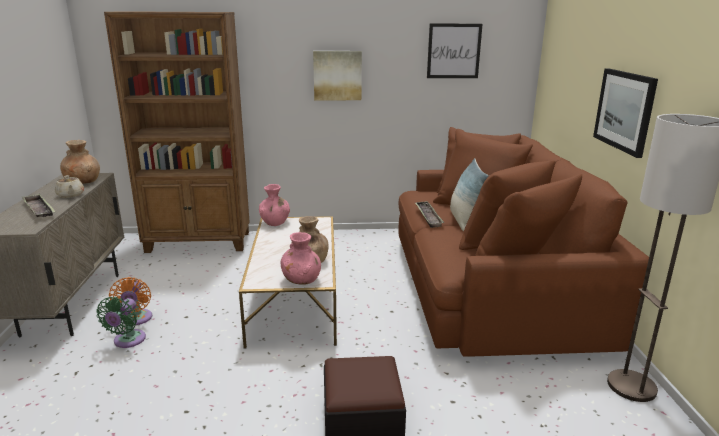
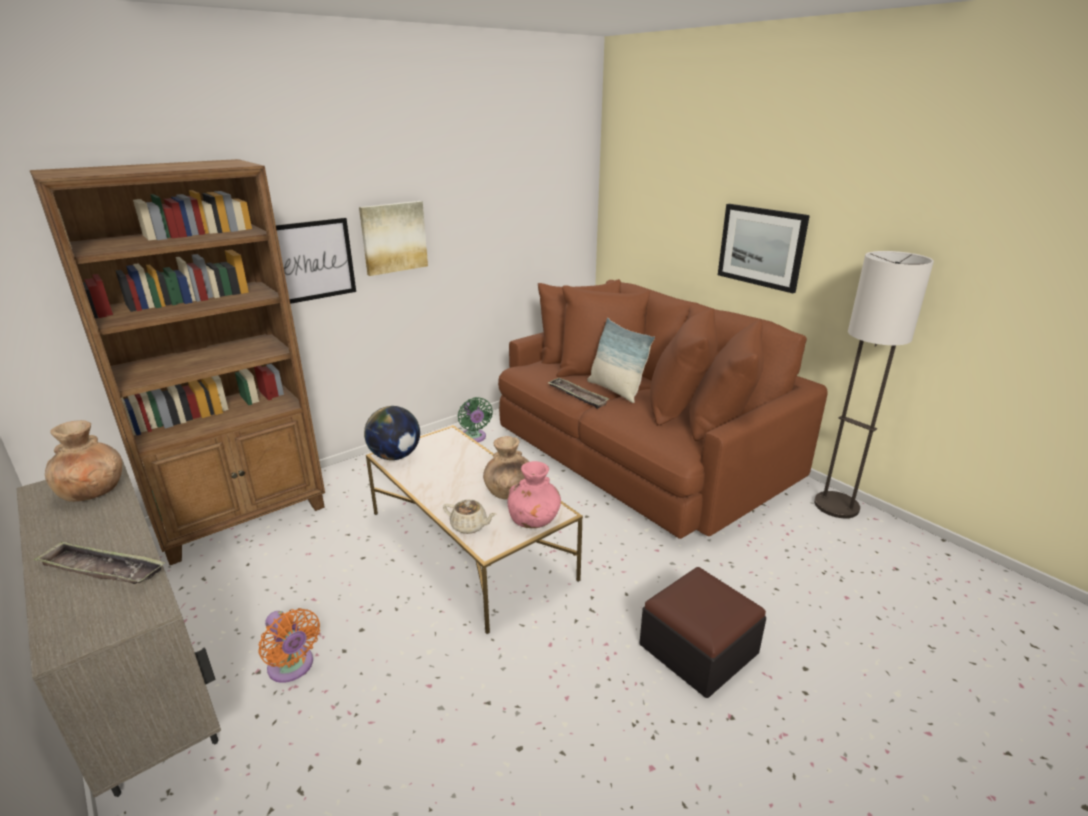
camera: 35 degrees left, 5 degrees up
(70, 195) = (116, 523): beige teapot -> beige teapot (469, 526)
(127, 341) = (320, 704): green fan -> green fan (474, 438)
(275, 222) = (395, 456): pink vase -> globe
(454, 51) = (520, 190): picture -> picture (314, 260)

